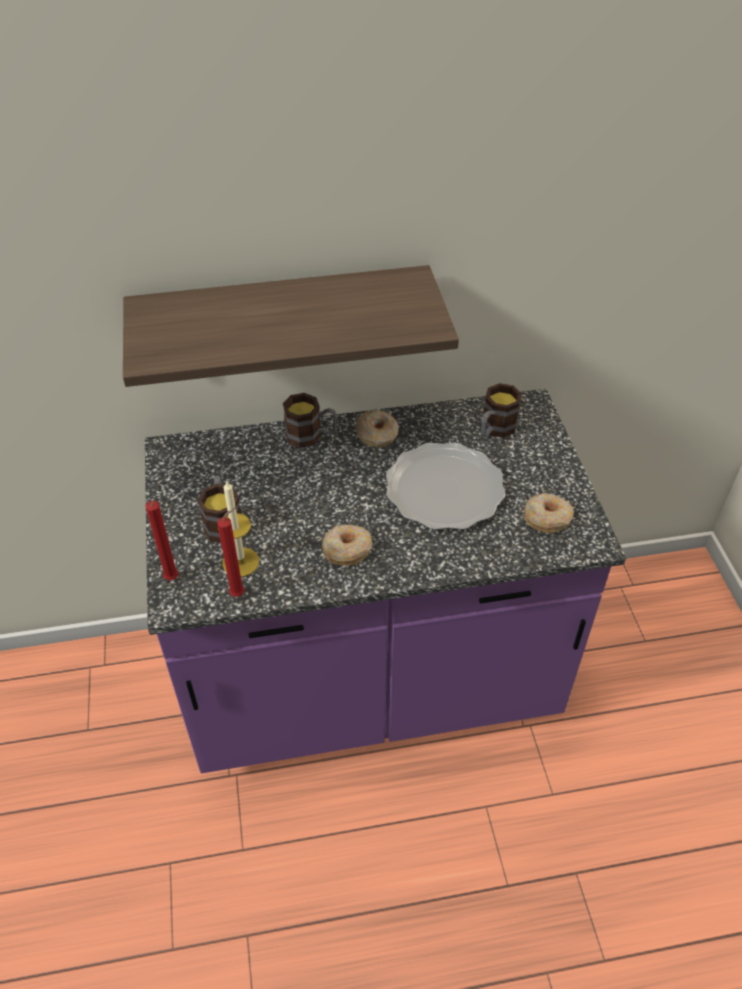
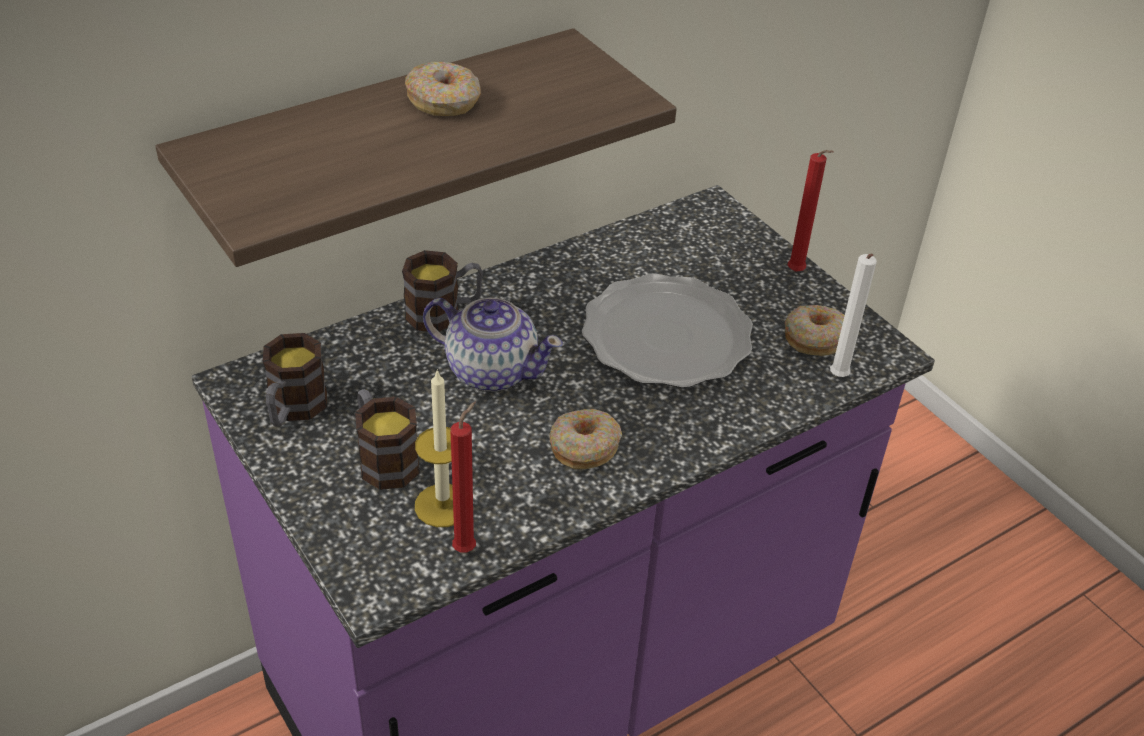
camera: 25 degrees left, 5 degrees down
(171, 580) = (353, 560): red candle -> red candle (797, 273)
(318, 482) = (491, 370): none -> teapot
(377, 435) = (535, 290): donut -> donut (444, 101)
(494, 429) = (685, 248): mug -> mug (293, 410)
(545, 552) = (837, 378): none -> white candle

